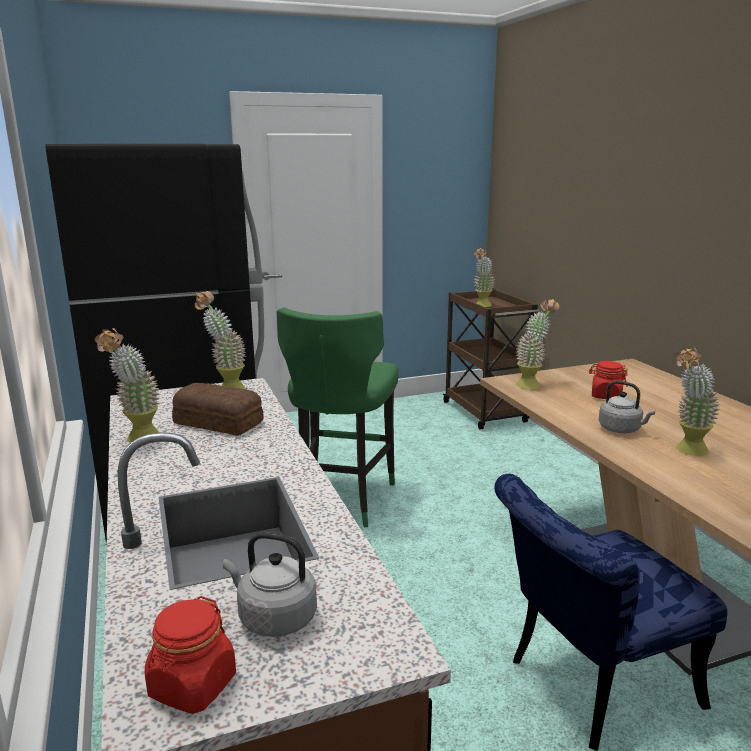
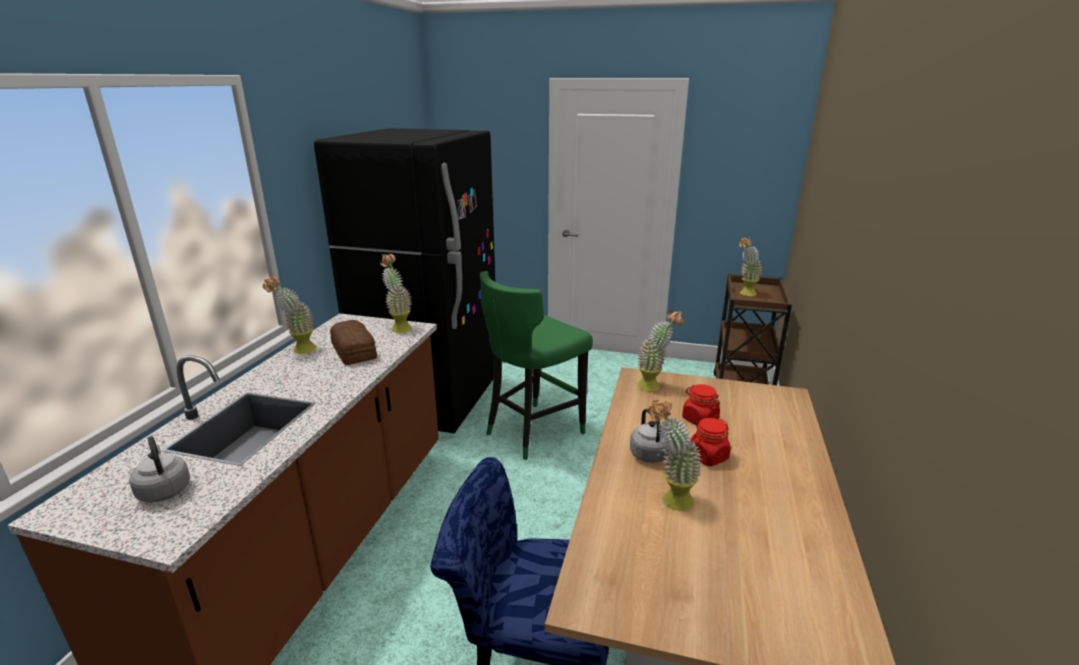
camera: 35 degrees right, 5 degrees up
(192, 686) = (84, 506): red jar -> red jar (708, 457)

